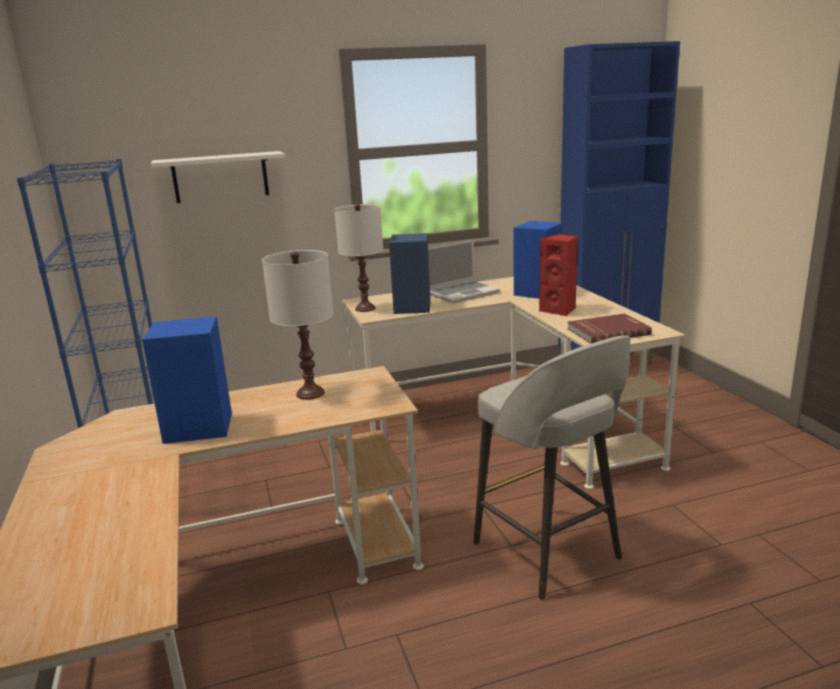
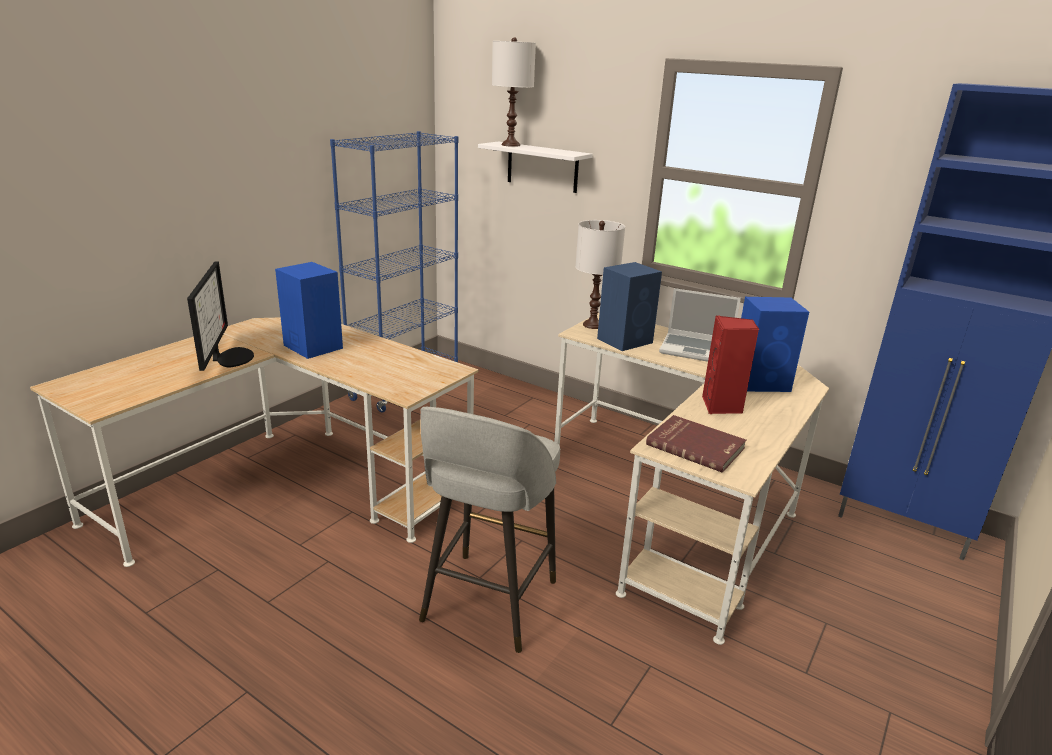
camera: 50 degrees right, 5 degrees up
(137, 483) = (229, 357): none -> monitor
(310, 393) = (398, 360): white table lamp -> white table lamp (510, 145)

